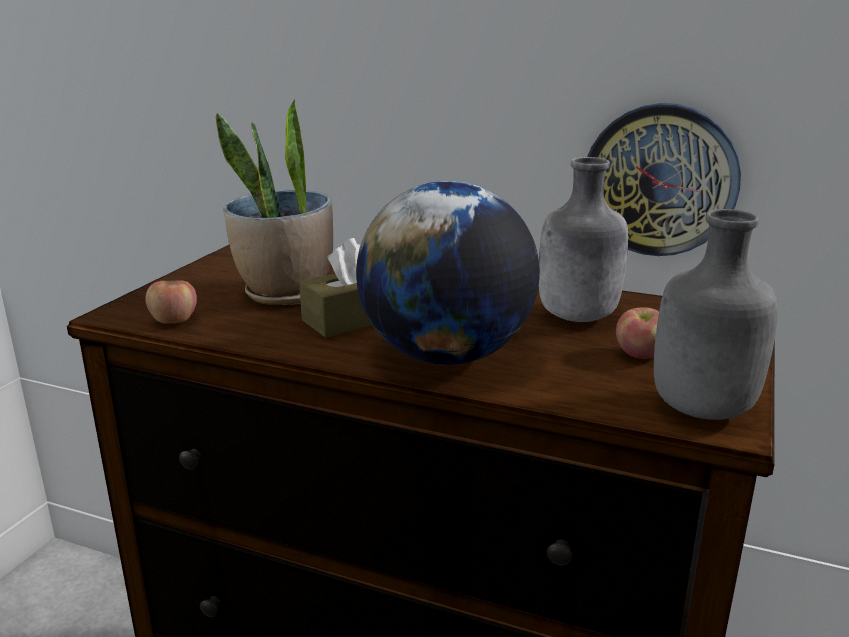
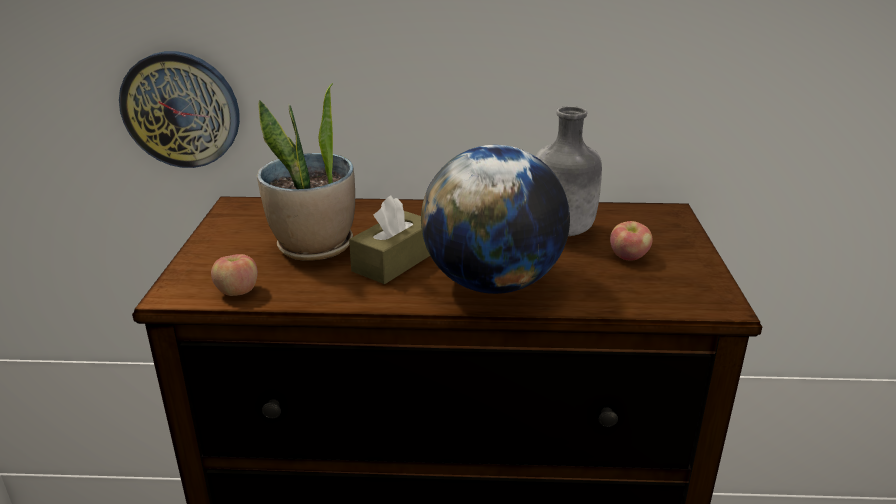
camera: 20 degrees left, 5 degrees up
(660, 180) = (600, 113): wall clock -> wall clock (181, 110)
(701, 409) = (697, 295): grey bottle -> none

